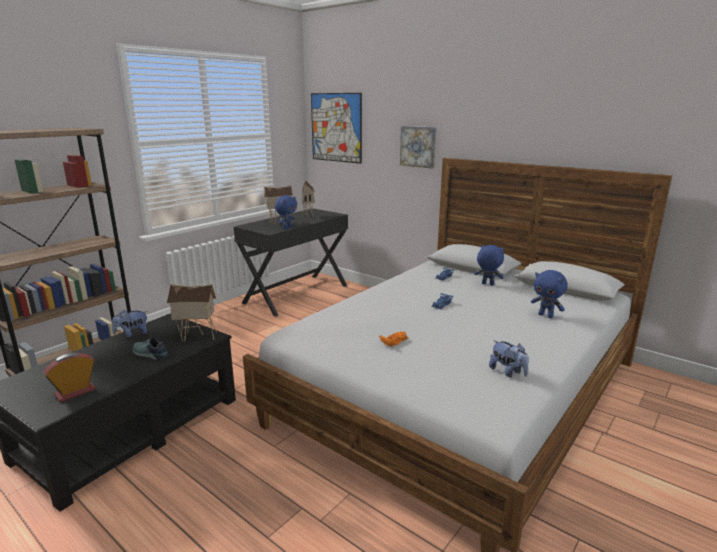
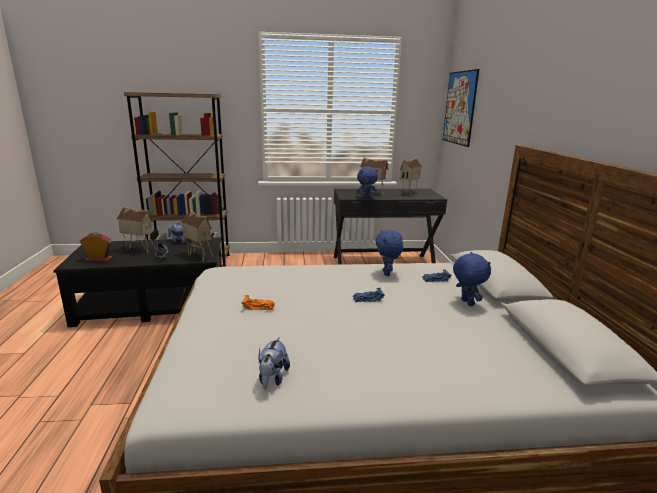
camera: 45 degrees right, 0 degrees up
(103, 361) = (139, 250): none -> toy house
(418, 146) = (508, 130): picture -> none
(546, 315) = (452, 359): blue plush toy -> blue plush toy (387, 273)

